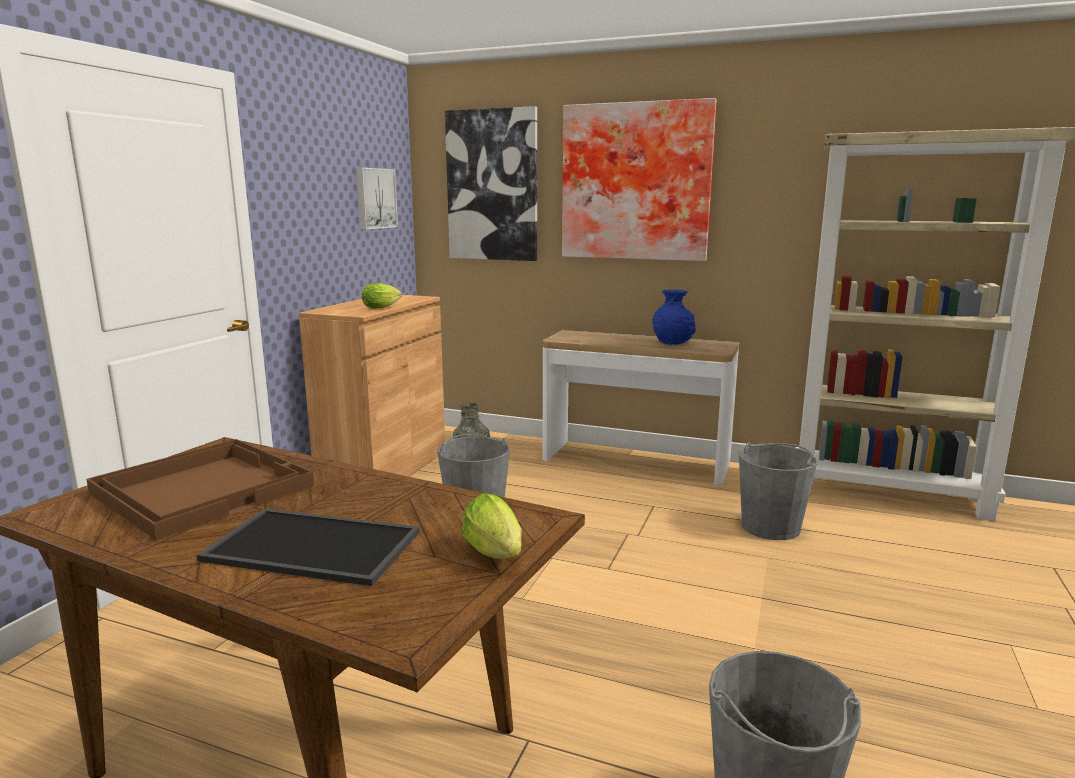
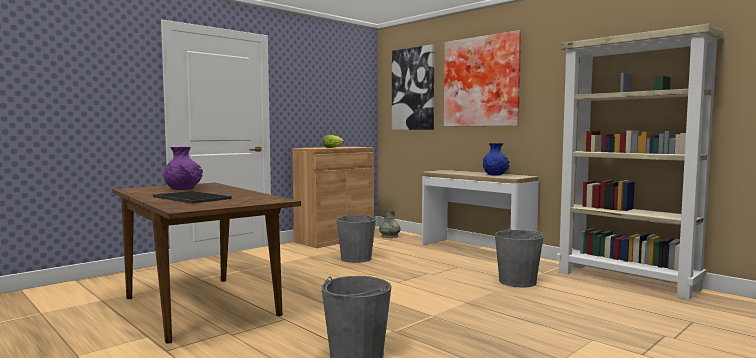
camera: 25 degrees right, 10 degrees down
(203, 488) = (184, 188): brown tray -> purple vase
(374, 198) = (349, 96): picture -> none
(496, 555) = (245, 203): lettuce -> none

